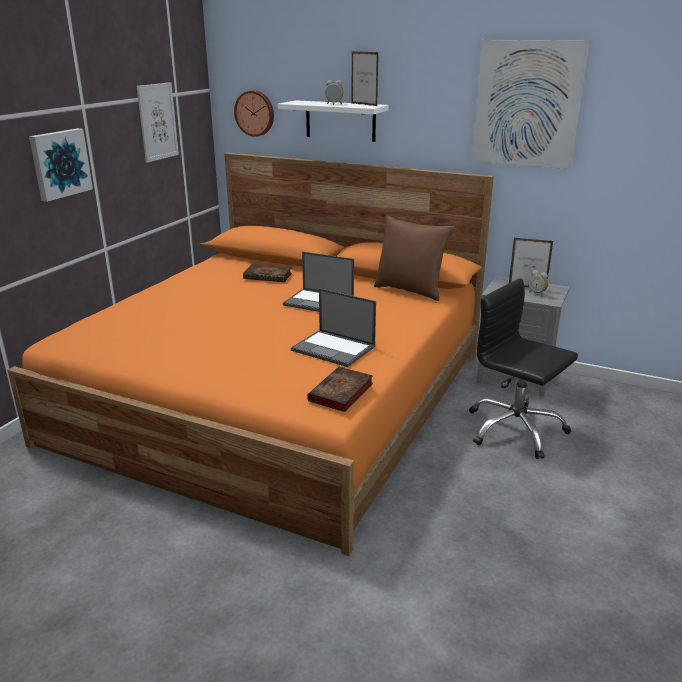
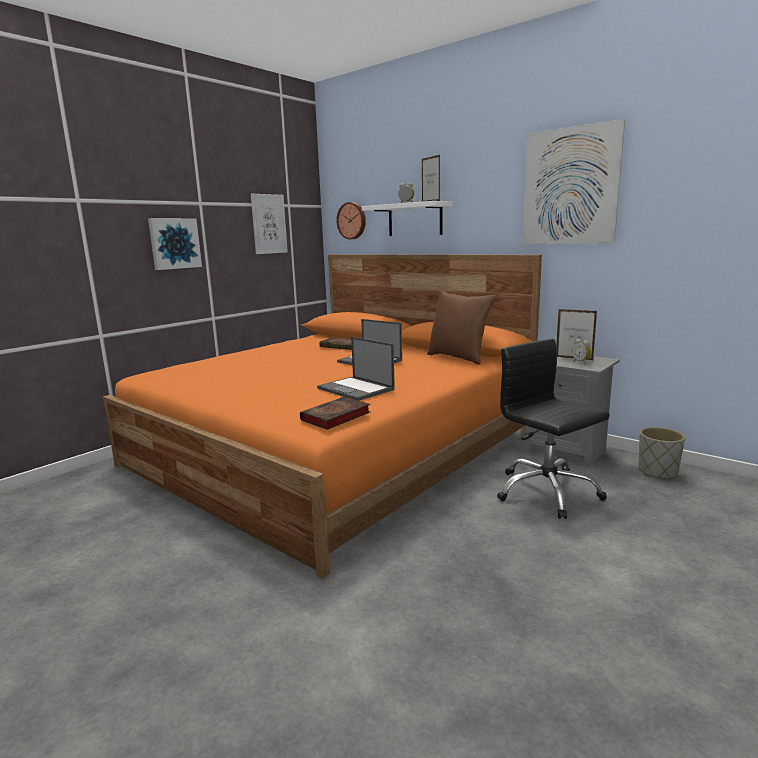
camera: 15 degrees right, 10 degrees down
(604, 395) = (658, 472): none -> grey planter

